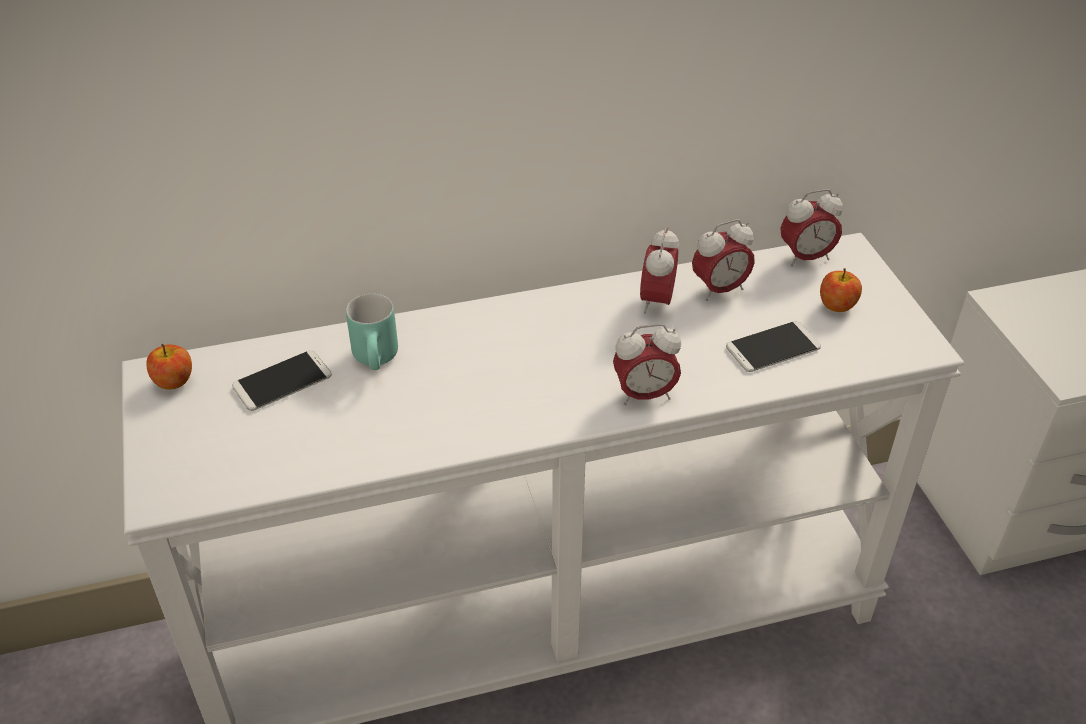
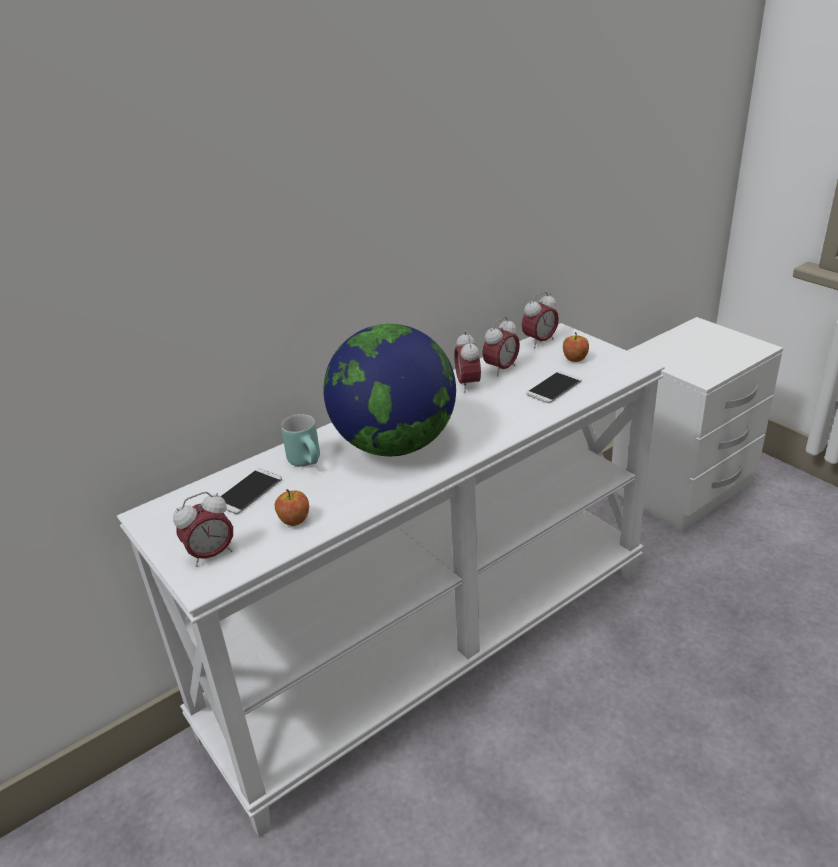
camera: 20 degrees left, 10 degrees down
(174, 381) = (167, 514): apple -> apple (294, 520)
(500, 370) = (395, 445): none -> globe
(644, 395) = (495, 431): alarm clock -> alarm clock (211, 554)

